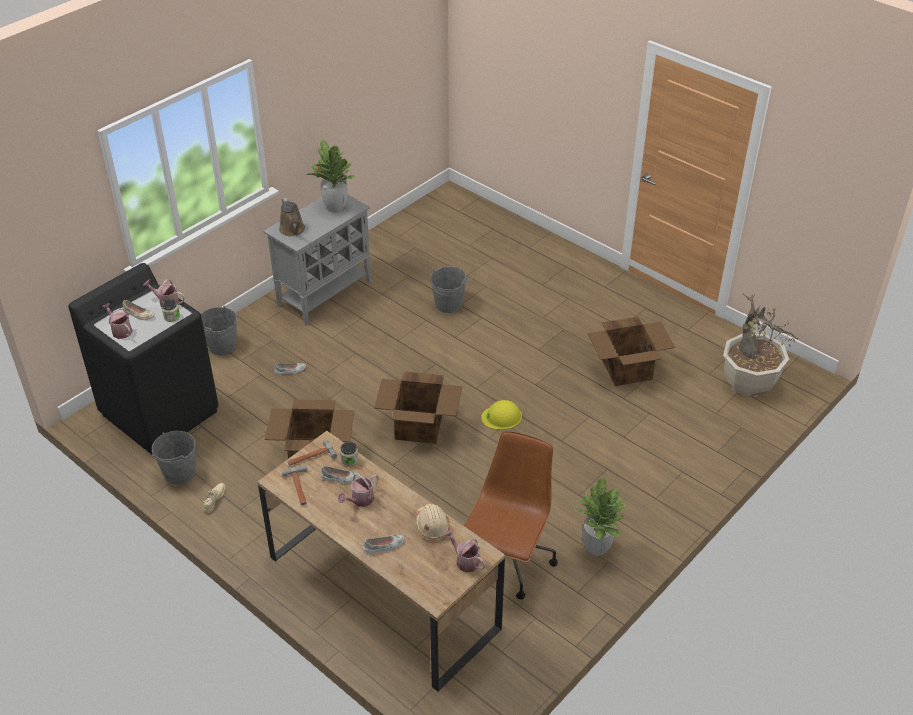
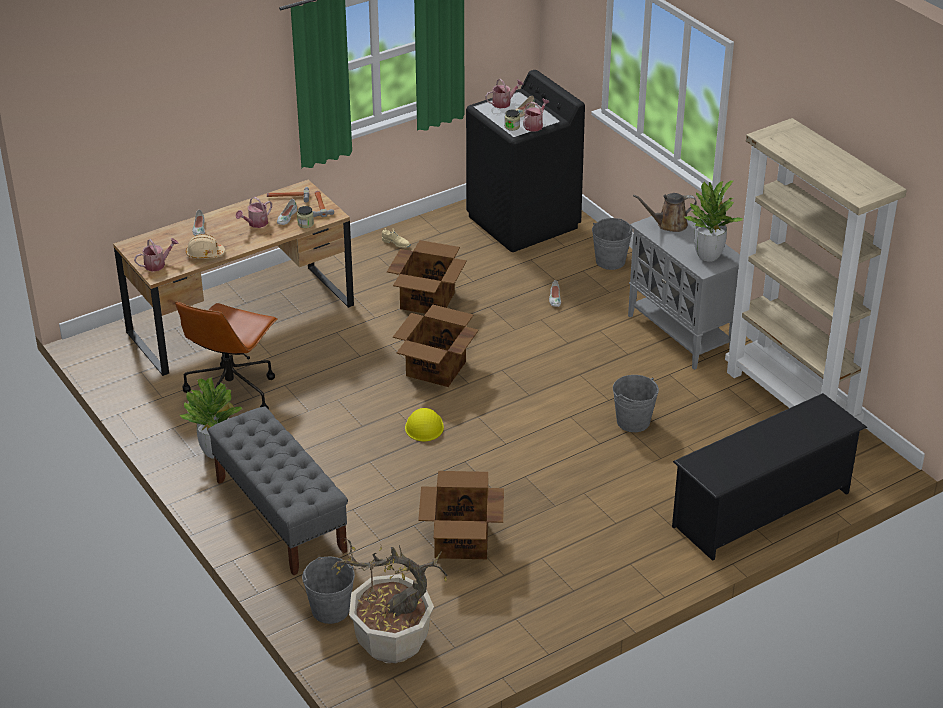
camera: 105 degrees right, 5 degrees down
(179, 473) = (438, 228): grey bucket -> grey bucket (330, 610)
(360, 500) = (255, 224): watering can -> watering can turned 105 degrees counterclockwise
(394, 233) = (792, 401): none -> beige bookcase
(507, 562) = (231, 393): brown office chair -> brown office chair turned 75 degrees clockwise
(520, 237) = (762, 509): none -> black shoe rack
(654, 479) = (280, 515): none -> grey bench

